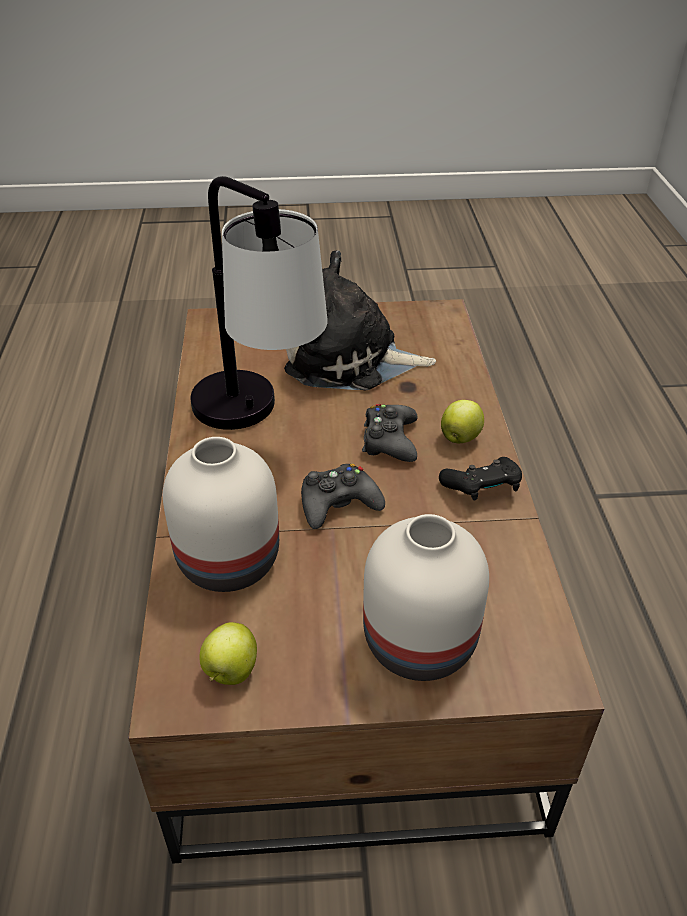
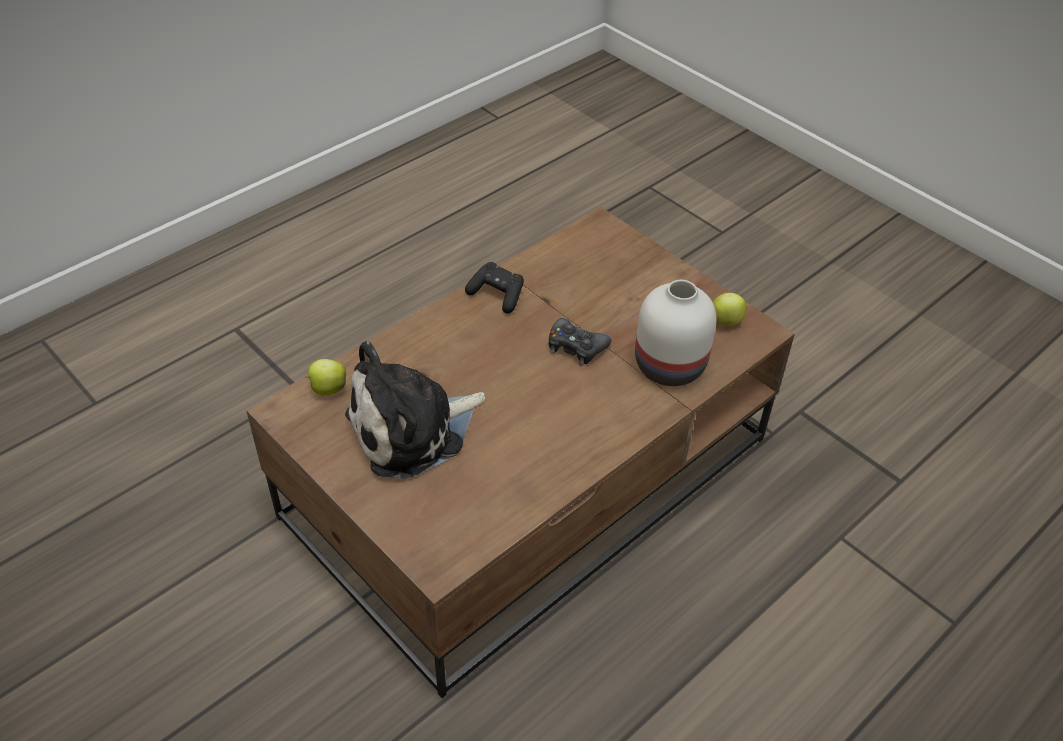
camera: 130 degrees left, 5 degrees up
(259, 423) = (543, 432): table lamp -> none
(349, 359) = (413, 430): plush toy -> plush toy turned 90 degrees clockwise
(389, 440) = (492, 355): black game controller -> none
(422, 644) = (633, 269): white vase -> none
(460, 437) = (454, 325): apple -> apple (327, 389)

